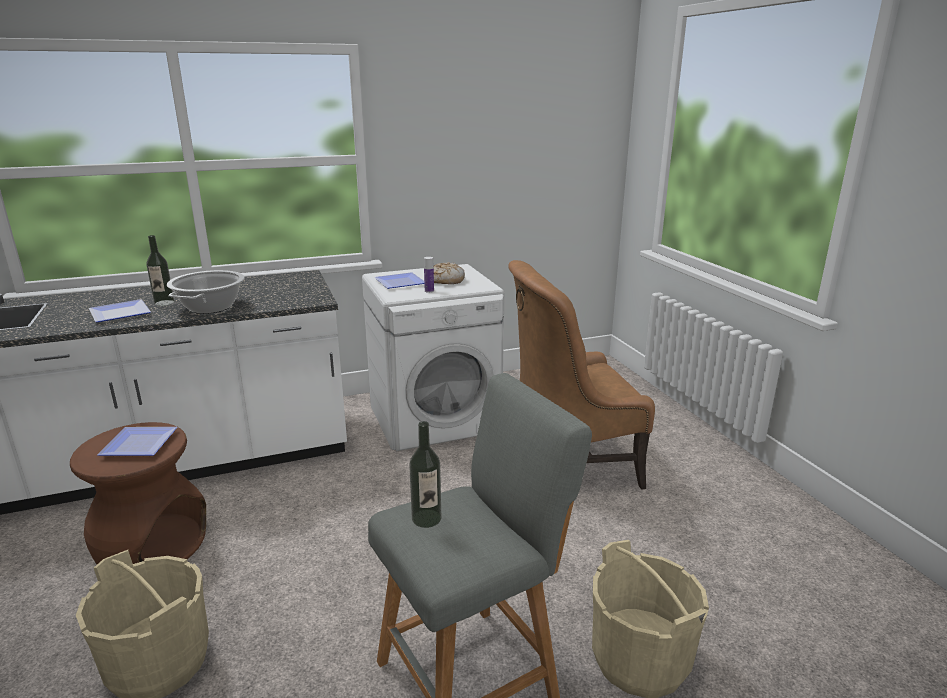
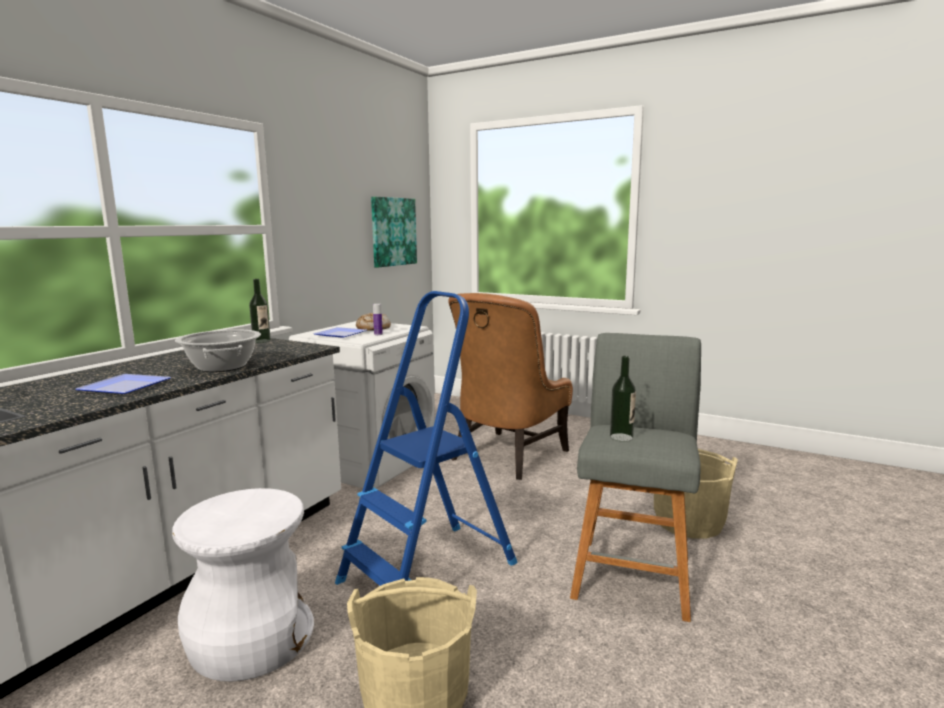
camera: 40 degrees left, 10 degrees down
(140, 445) = (250, 509): plate -> none
(152, 545) = (251, 639): brown stool -> white stool
(164, 303) = (155, 374): bottle -> bottle (261, 341)
(314, 559) = (426, 573): none -> blue step ladder
(553, 157) = (393, 232): none -> picture

